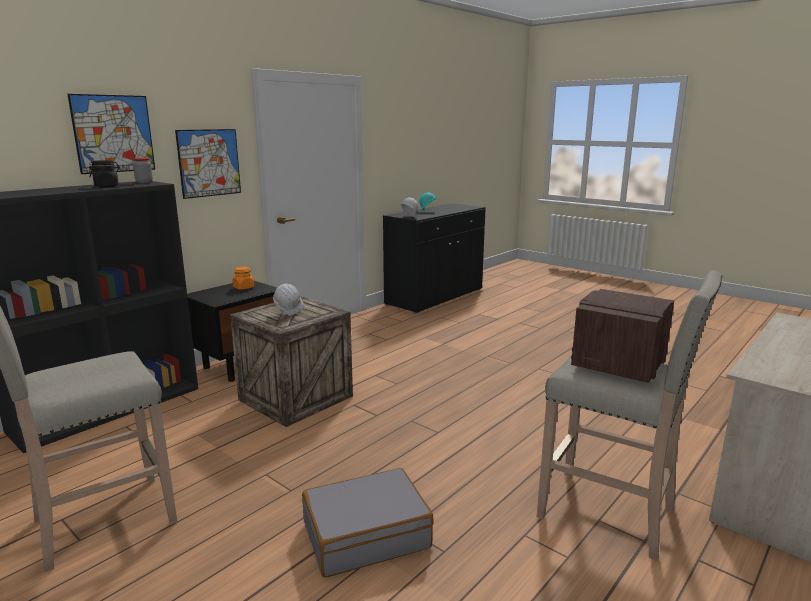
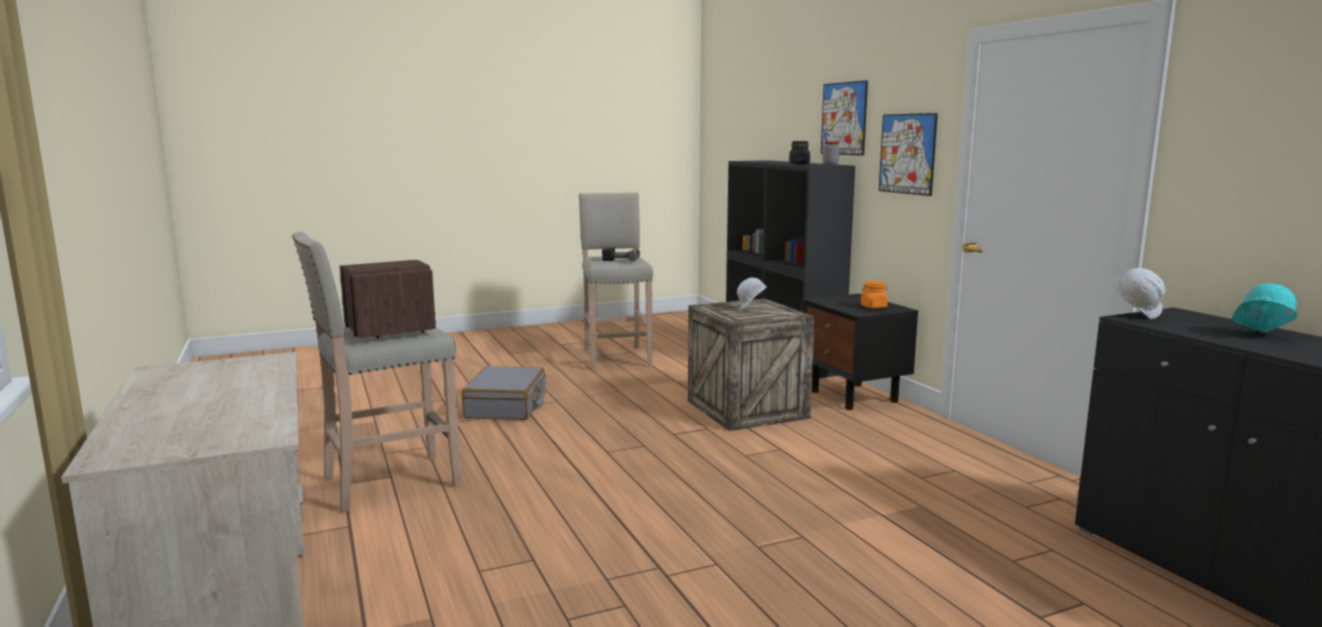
camera: 115 degrees right, 5 degrees down
(97, 368) = (622, 259): none -> power drill

